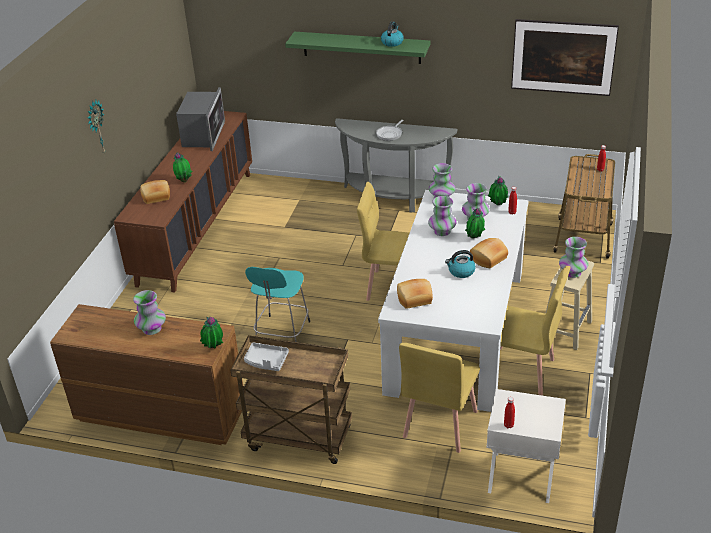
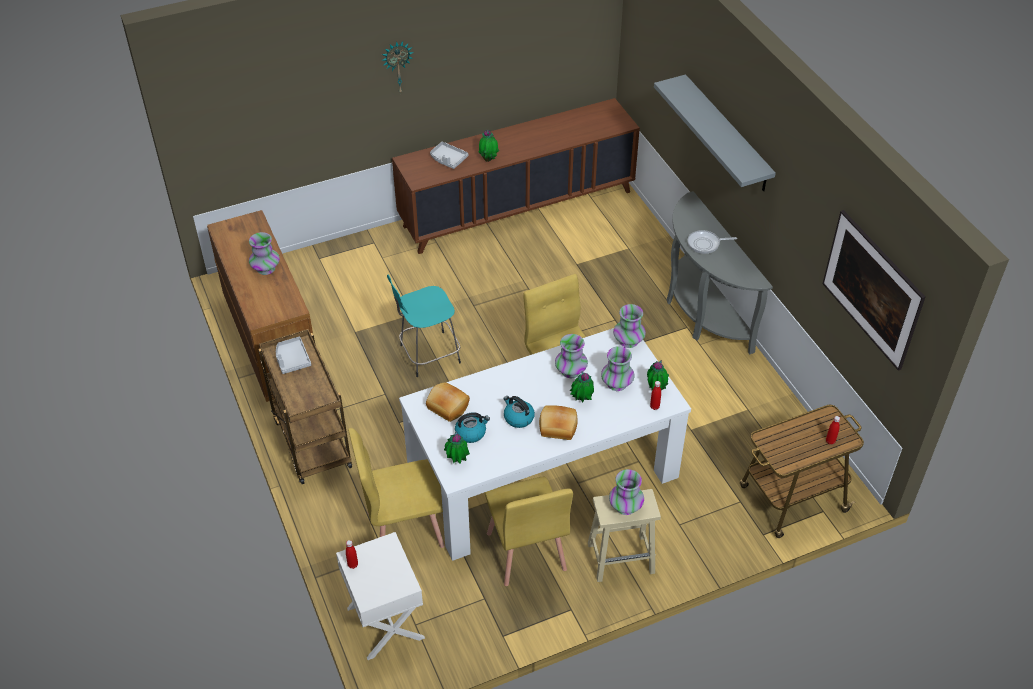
camera: 50 degrees right, 10 degrees up
(156, 197) = (448, 159): bread -> grey tray
(203, 135) = (571, 126): microwave -> none
(213, 348) = (271, 318): potted plant -> potted plant (457, 461)
(361, 47) = (726, 134): green shelf -> grey shelf
(392, 42) = (738, 149): kettle -> kettle (471, 433)

